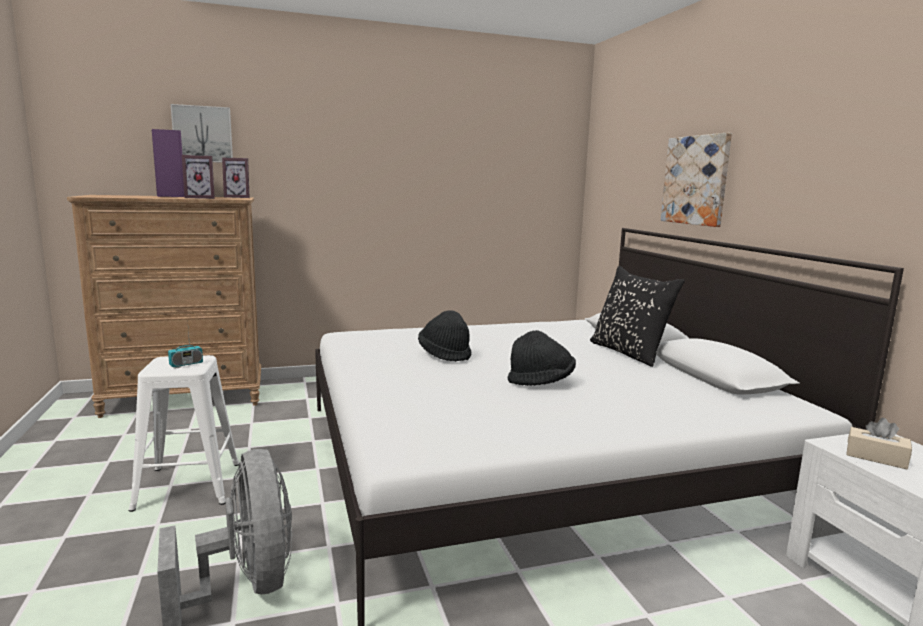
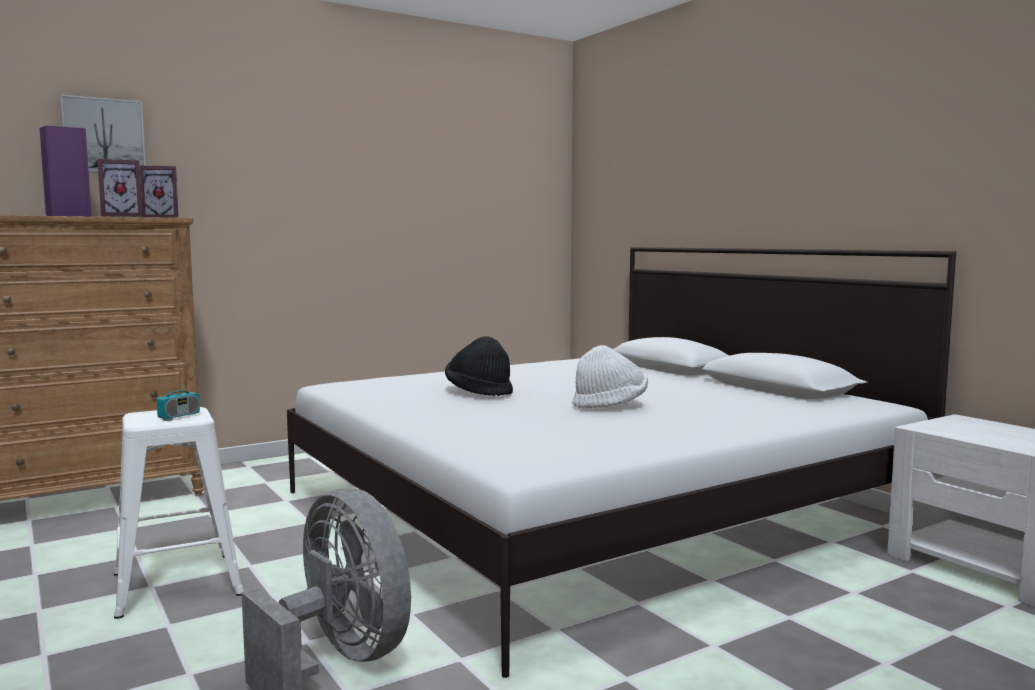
camera: 15 degrees left, 5 degrees down
(541, 382) = (610, 405): black hat -> white hat
(629, 353) = (677, 378): black pillow -> none
(696, 180) = (719, 186): picture -> none
(876, 457) = (963, 432): beige tissue box -> none

